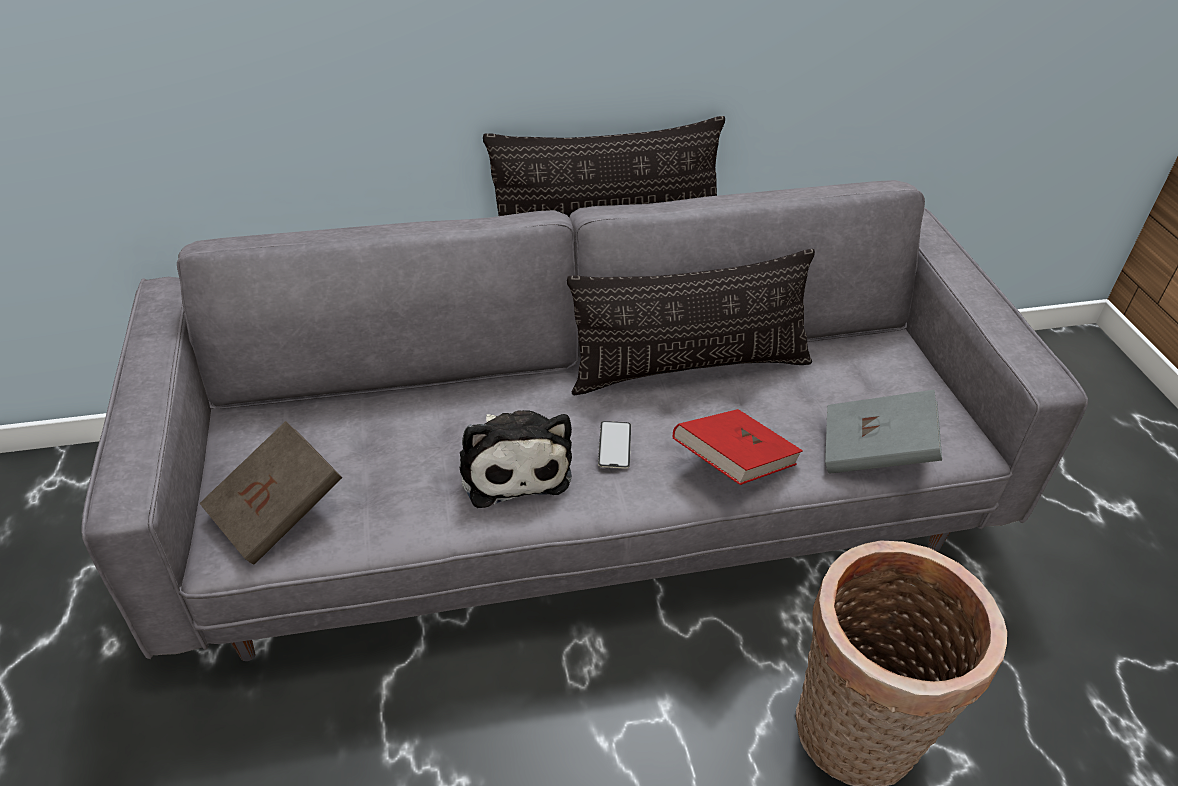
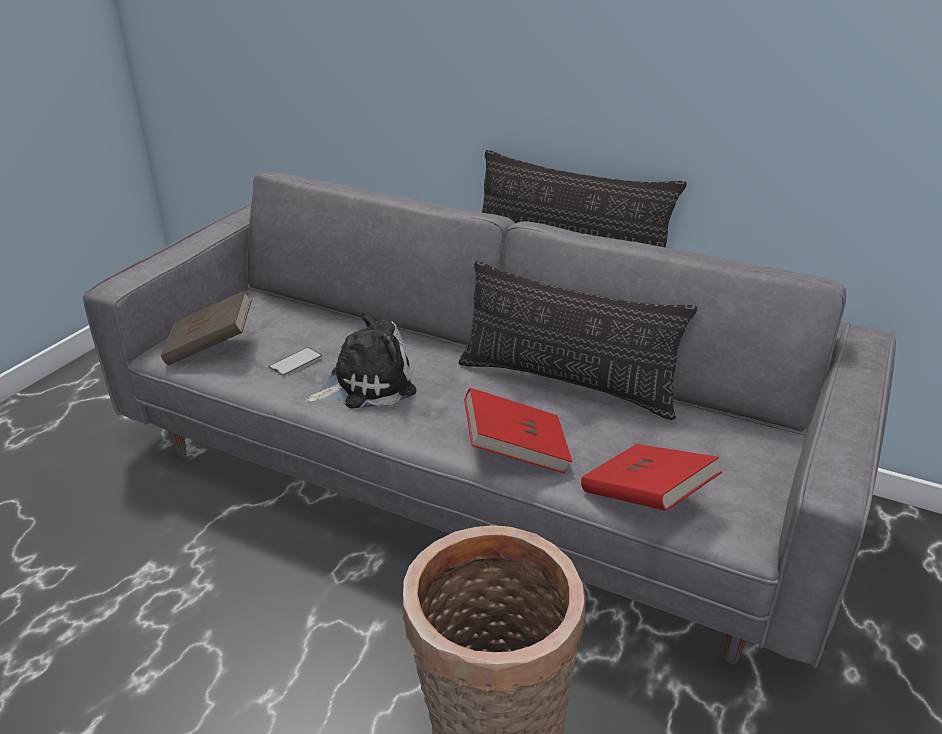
camera: 40 degrees right, 10 degrees down
(513, 466) = (366, 384): plush toy -> plush toy turned 135 degrees counterclockwise
(614, 445) = (446, 401): phone -> phone (295, 362)
(875, 453) = (645, 498): grey book -> red book

